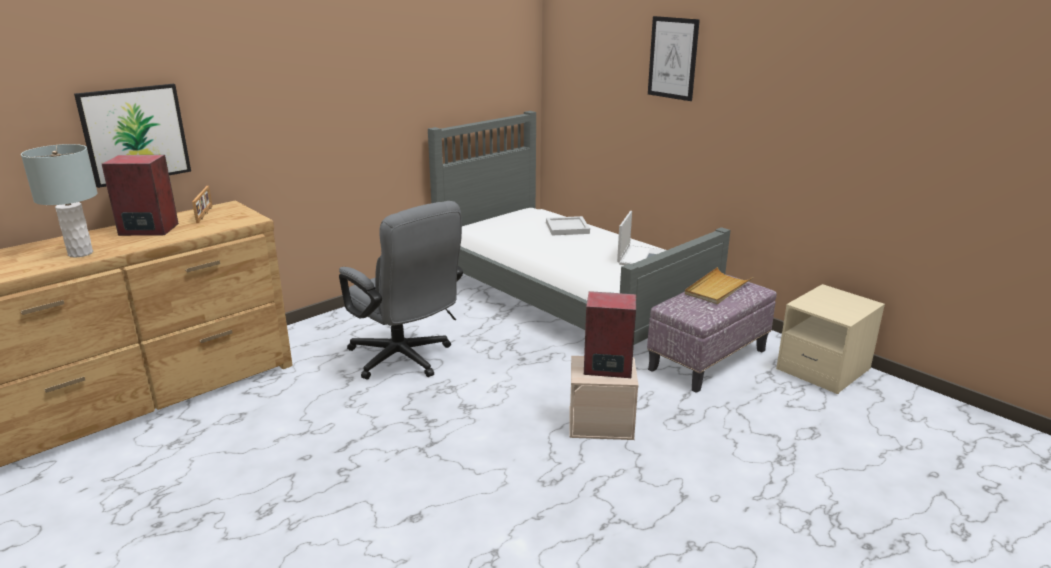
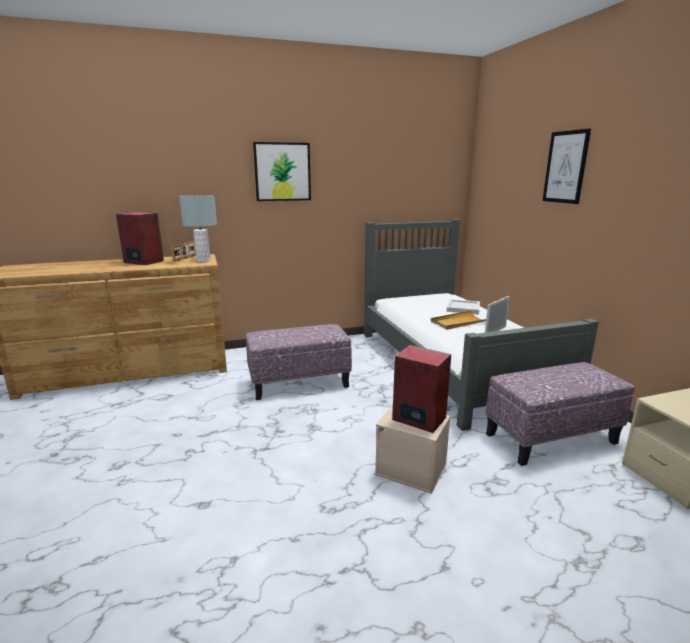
camera: 25 degrees right, 5 degrees down
(80, 253) = (89, 268): grey table lamp -> grey table lamp (203, 260)
(135, 134) = (151, 201): picture -> picture (282, 172)
(405, 360) = (299, 384): grey office chair -> ottoman
(717, 289) = (567, 372): beige tray -> beige tray (459, 322)

